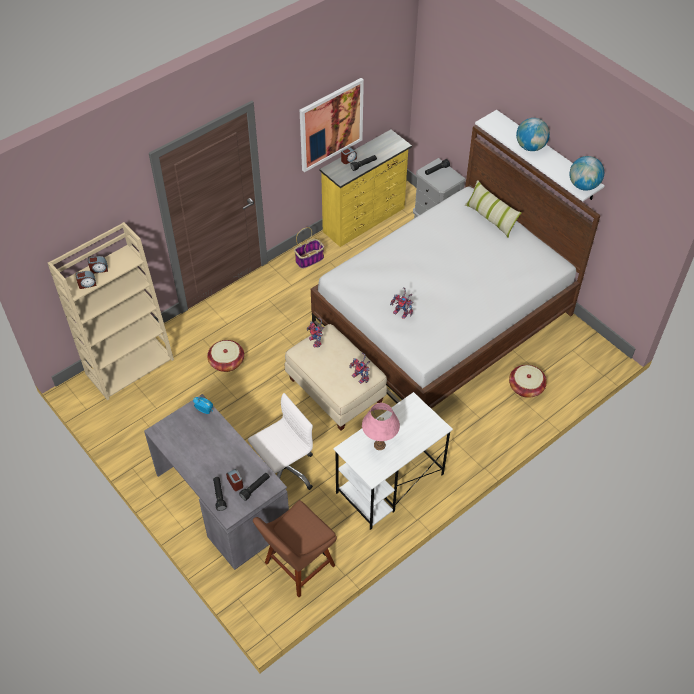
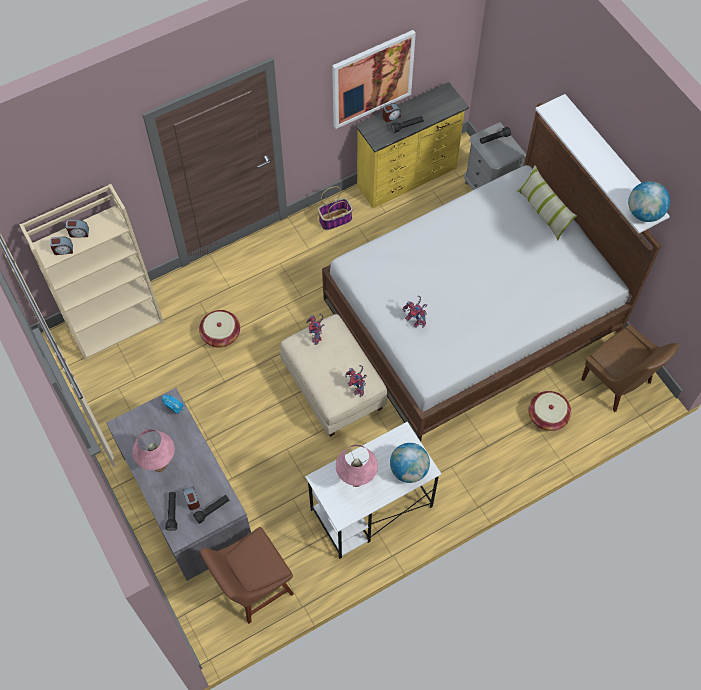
camera: 10 degrees right, 10 degrees up
(200, 458) = (160, 465): none -> pink table lamp
(283, 471) = (259, 475): white office chair -> none
(530, 147) = (593, 151): globe -> globe (409, 470)
(579, 353) = (618, 383): none -> brown chair

